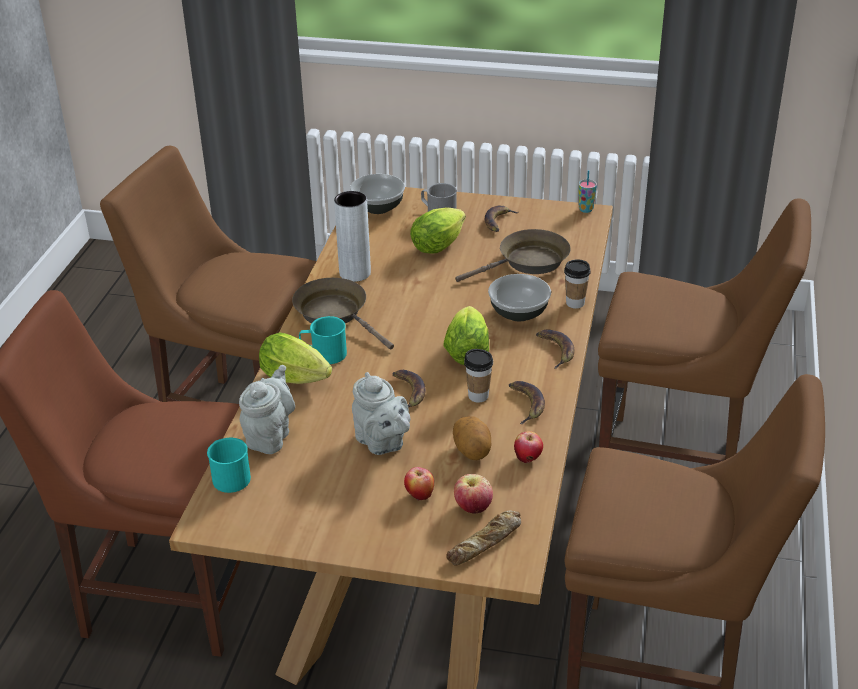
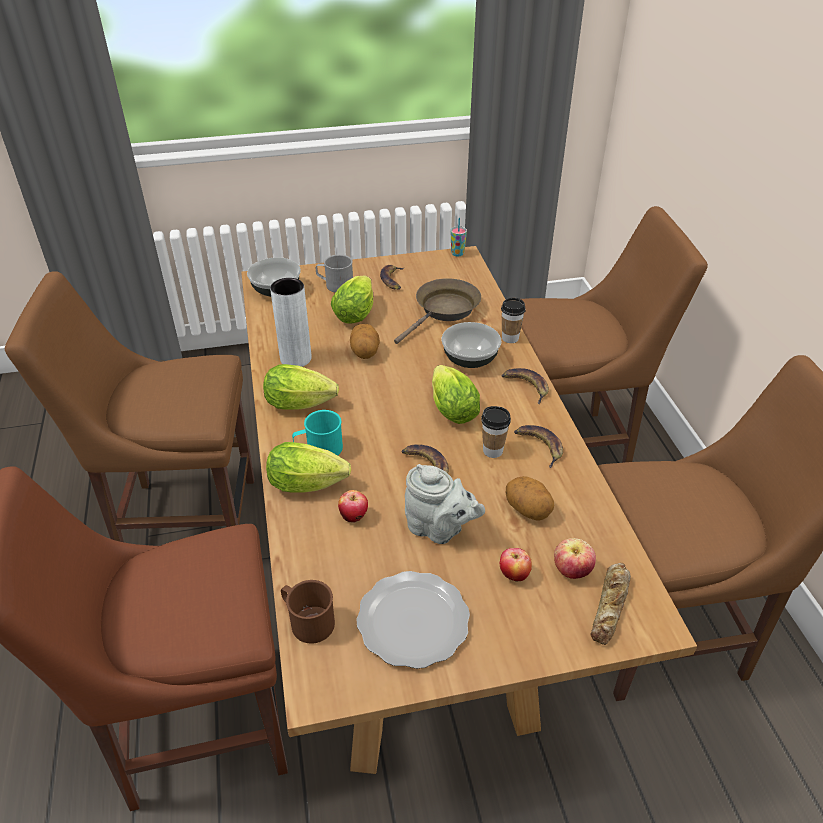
camera: 25 degrees left, 5 degrees up
(229, 476) = (307, 621): turquoise mug -> brown mug
(270, 436) = (322, 558): grey teapot -> none
(311, 500) = (413, 619): none -> plate
(335, 314) = (303, 404): brown frying pan -> lettuce
(422, 283) = (365, 352): none -> potato
(528, 459) = (582, 501): apple -> apple (354, 517)

